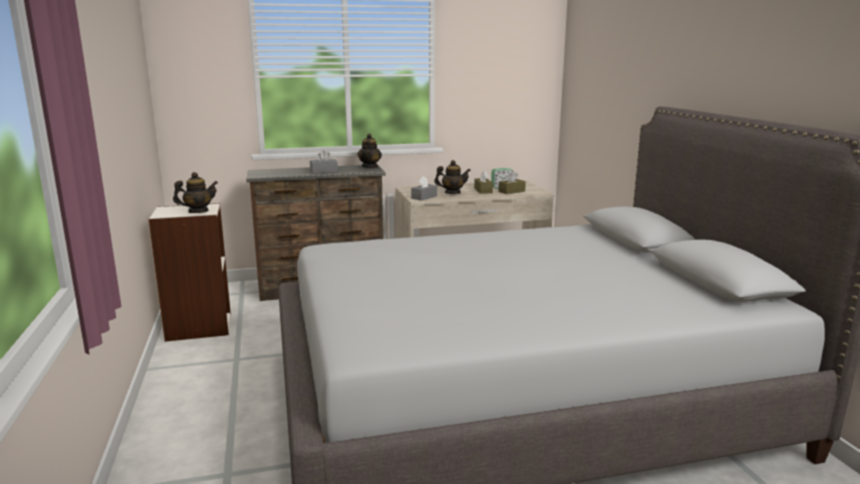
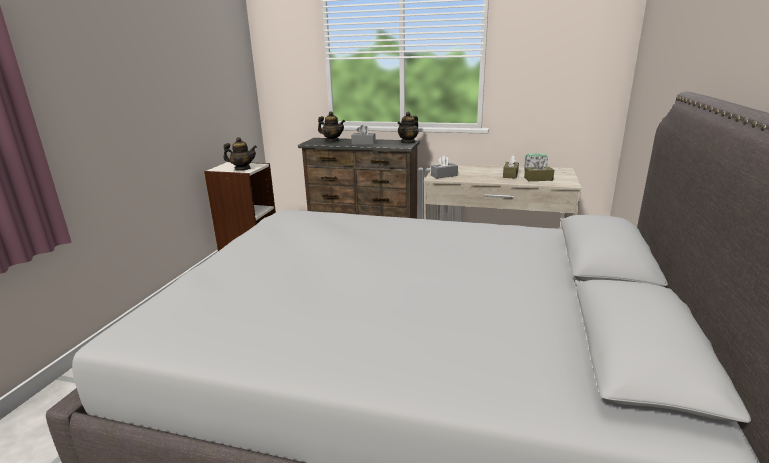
camera: 30 degrees right, 5 degrees up
(452, 193) = (477, 174): teapot -> teapot (332, 141)

